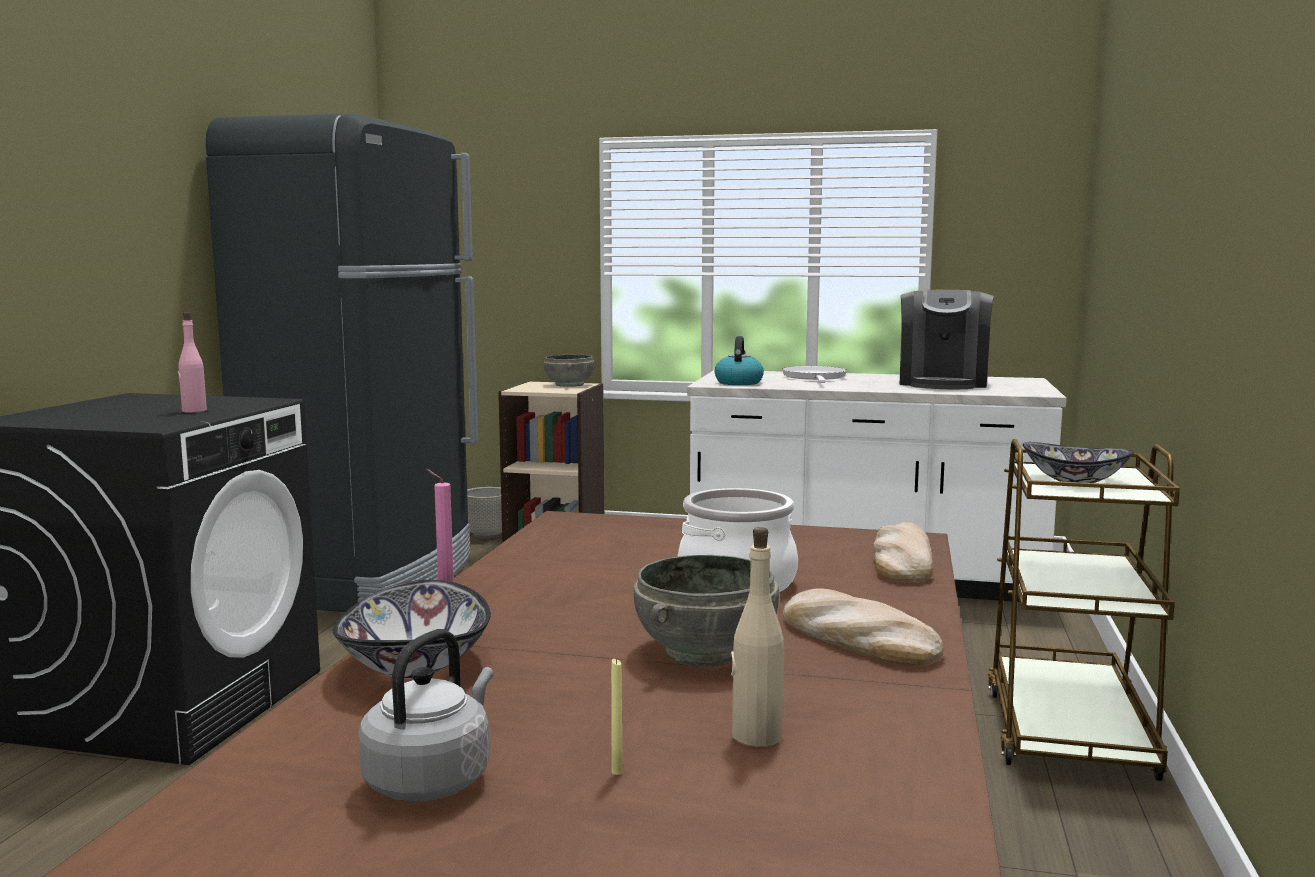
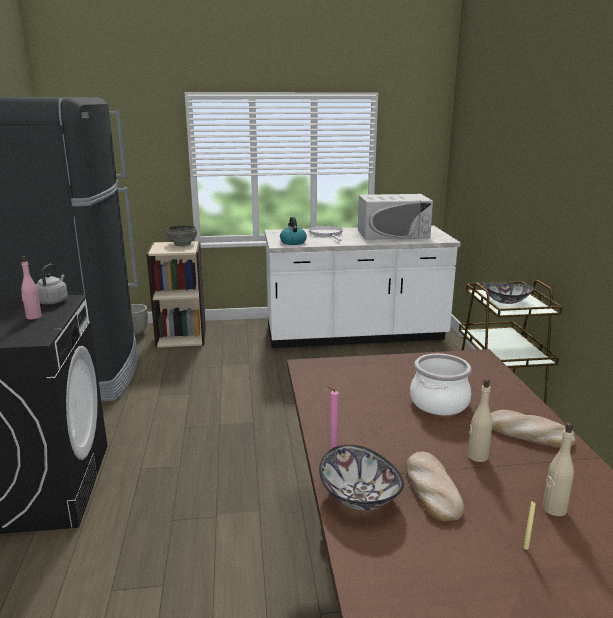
camera: 20 degrees left, 10 degrees up
(432, 779) = (457, 575): grey kettle -> grey kettle (53, 301)
(707, 651) = (477, 456): grey bowl -> beige bottle
(901, 561) = (491, 373): bread -> bread (431, 489)
(942, 383) = (393, 234): coffee machine -> white microwave

